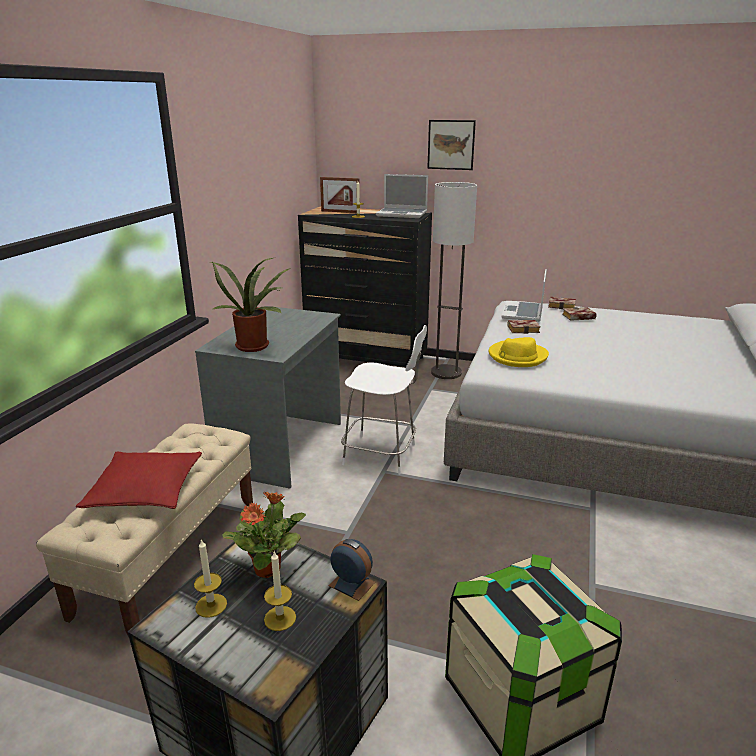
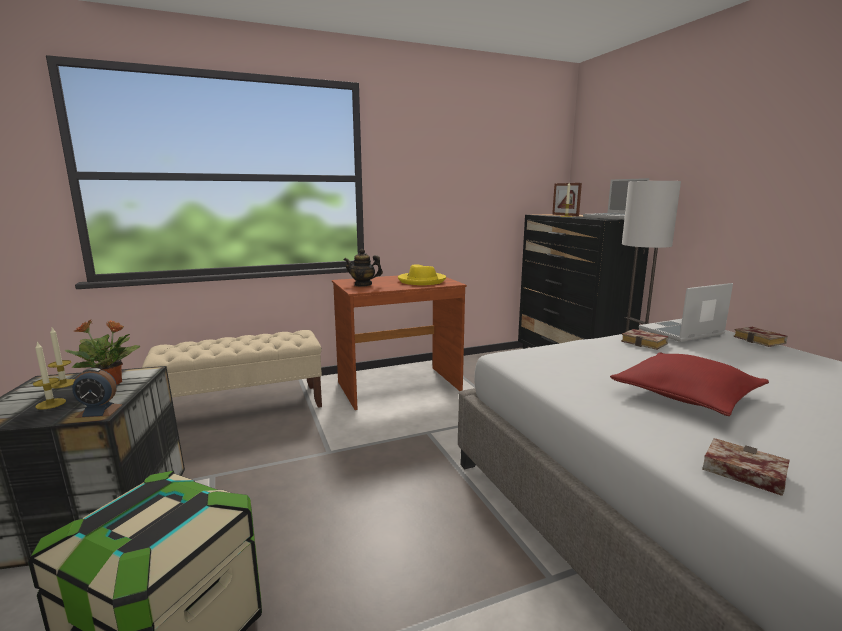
camera: 50 degrees right, 10 degrees down
(145, 490) = (218, 346): red pillow -> red pillow (686, 395)
(255, 345) = (363, 284): potted plant -> teapot
(282, 447) = (399, 387): grey desk -> brown desk
(351, 584) = (99, 411): alarm clock -> alarm clock turned 90 degrees clockwise
(382, 455) = (449, 422): white chair -> none
(451, 145) = (679, 144): picture -> none
(517, 356) = (570, 355): yellow hat -> yellow hat (421, 281)
(577, 317) = (751, 352): book -> book (740, 472)

